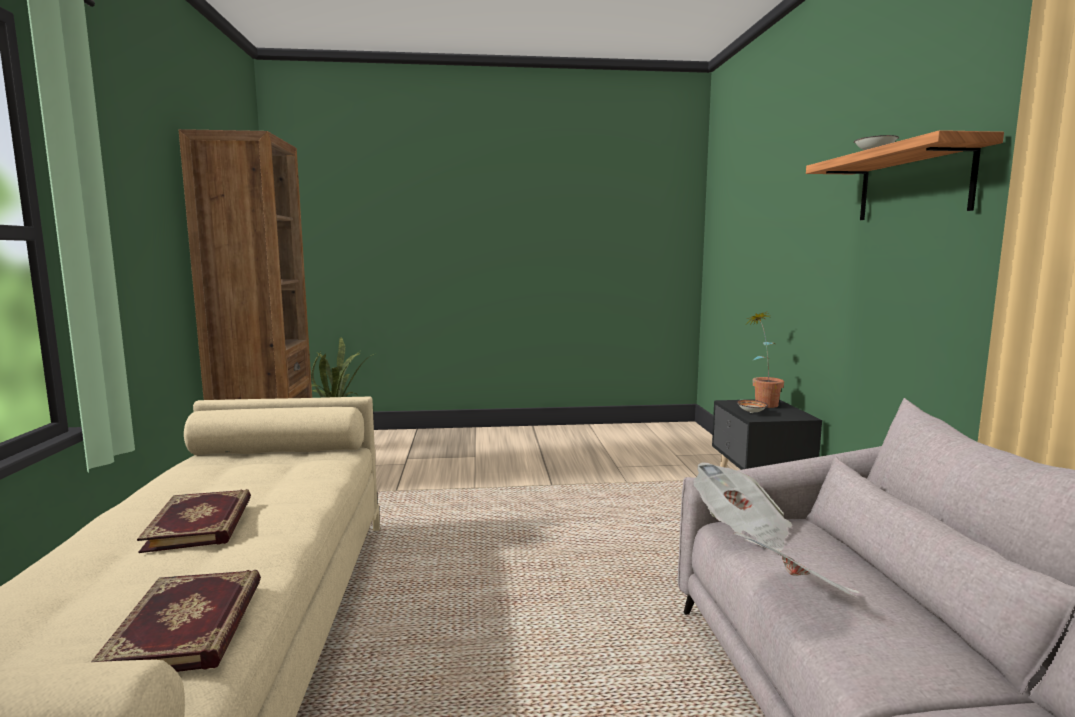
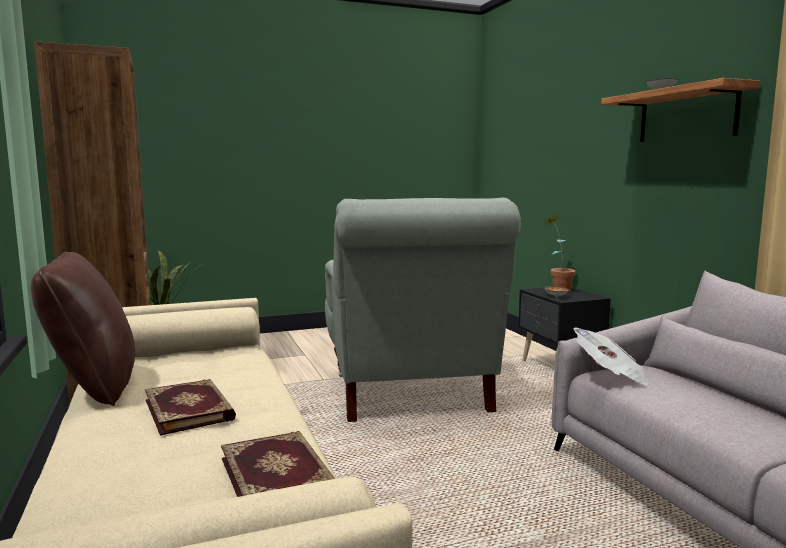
camera: 15 degrees left, 0 degrees up
(153, 485) = (93, 387): none -> brown pillow
(557, 514) = (410, 393): none -> grey armchair
(797, 595) = (679, 409): newspaper -> none

